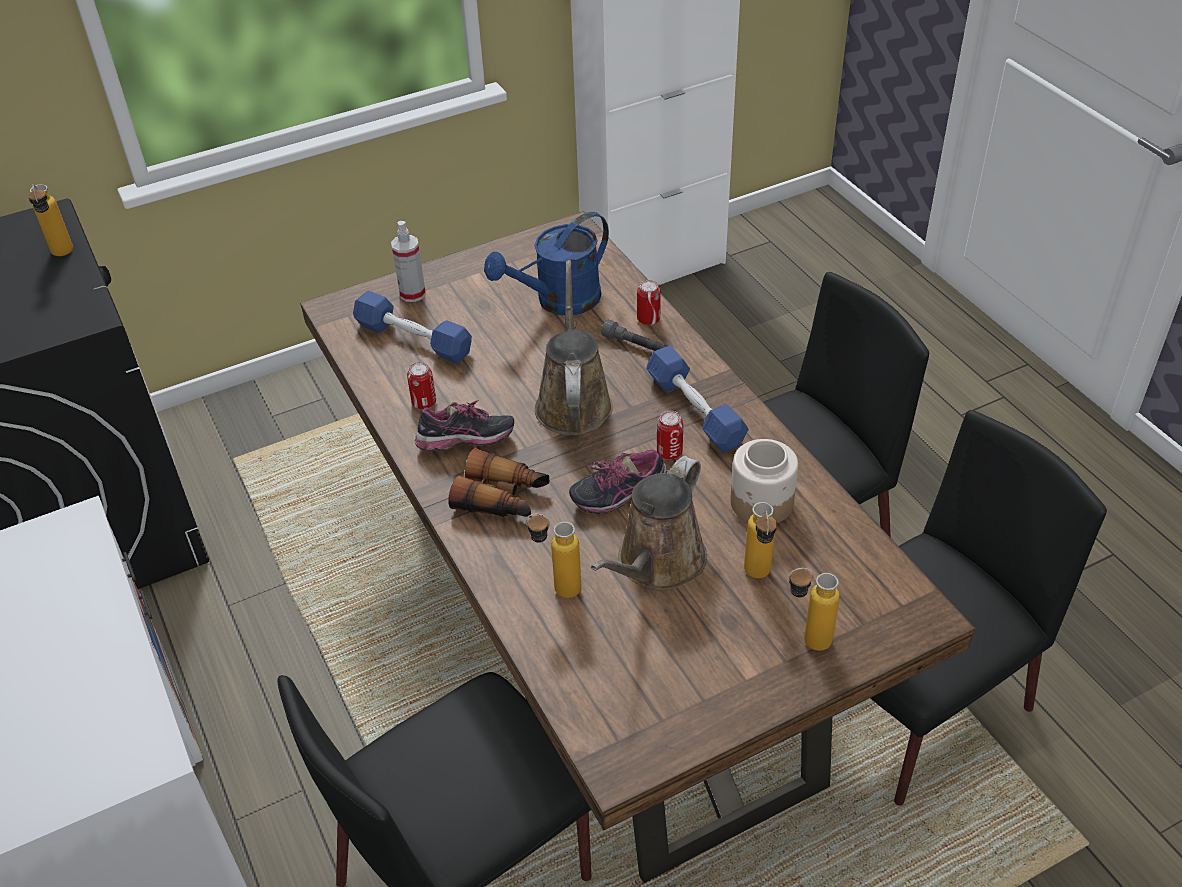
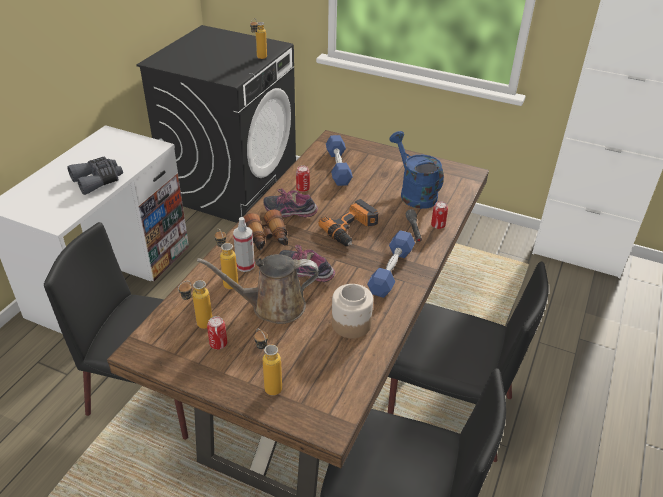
camera: 50 degrees right, 5 degrees down
(86, 646) = (98, 180): none -> grey binoculars
(412, 293) = (366, 152): spray bottle -> spray bottle (245, 265)
(466, 443) = (290, 212): shoe -> shoe turned 150 degrees clockwise
(558, 302) = (414, 193): blue watering can -> blue watering can turned 45 degrees clockwise
(573, 402) = (352, 229): brown watering can -> power drill
(669, 452) = (352, 275): can -> can (218, 344)
(758, 578) = (296, 346): bottle -> bottle (199, 326)

